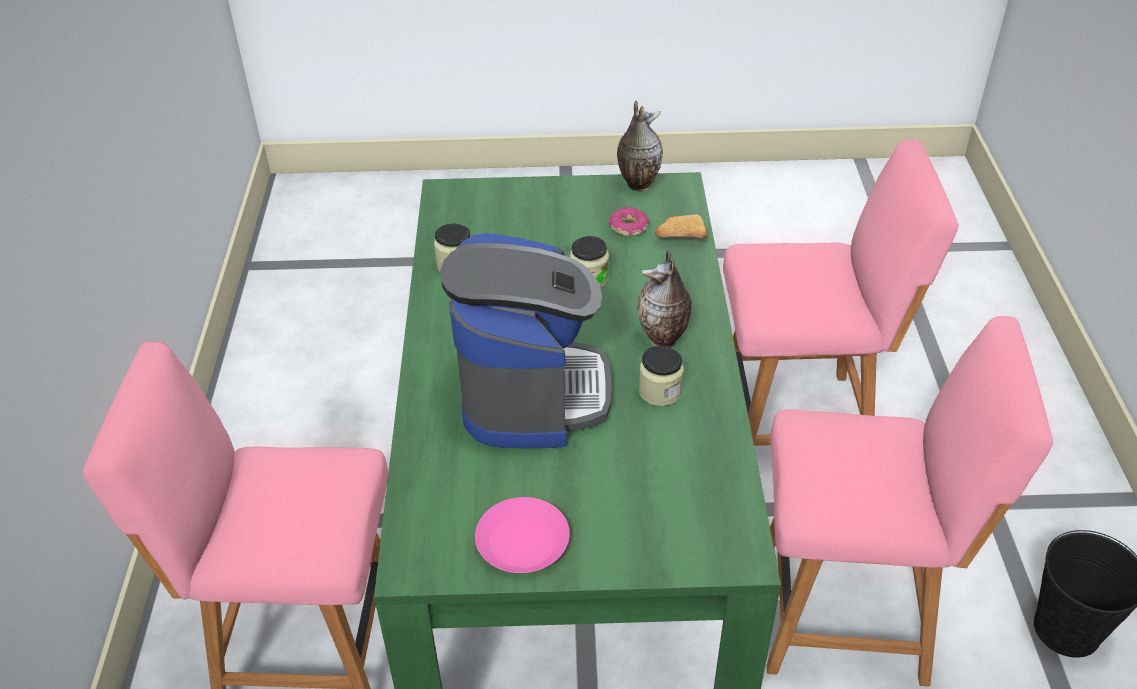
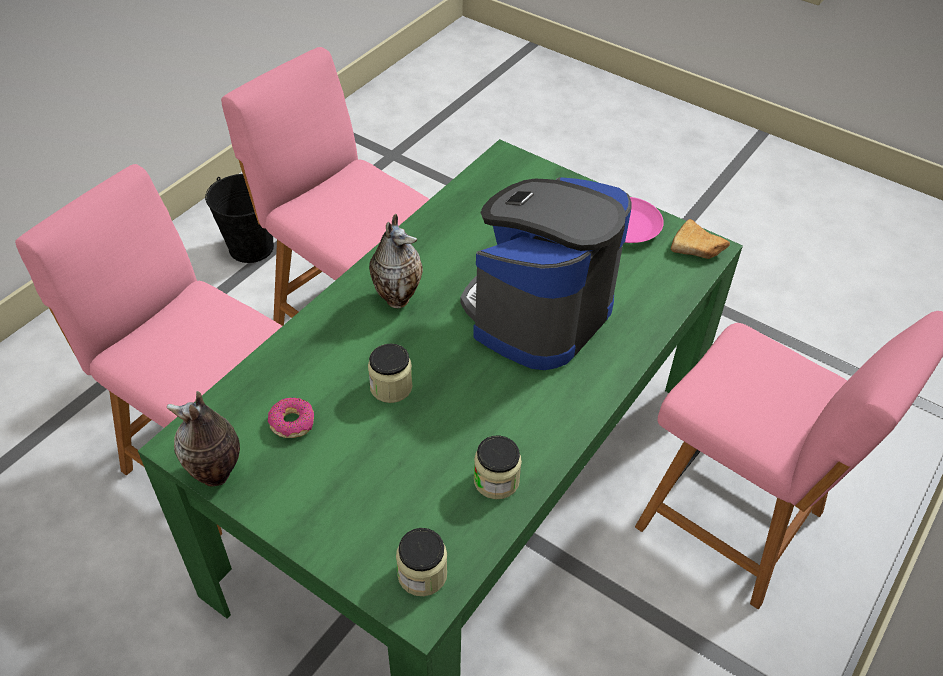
camera: 145 degrees left, 5 degrees up
(660, 391) = (445, 263): jar -> jar (422, 574)
(679, 237) = (264, 382): bread -> bread (699, 249)

